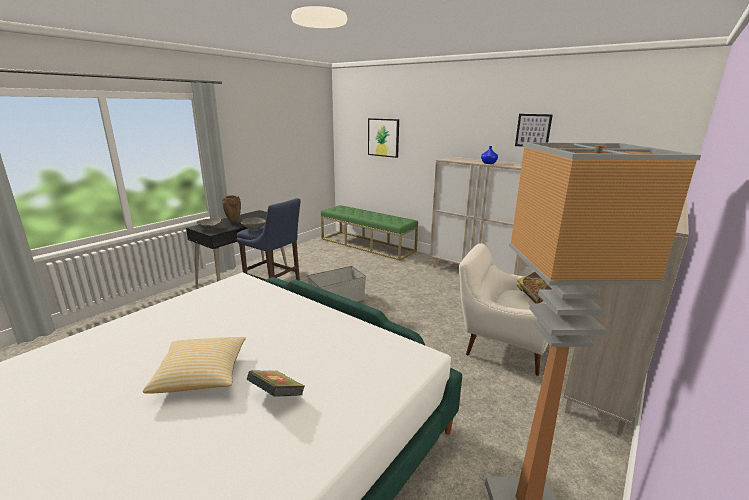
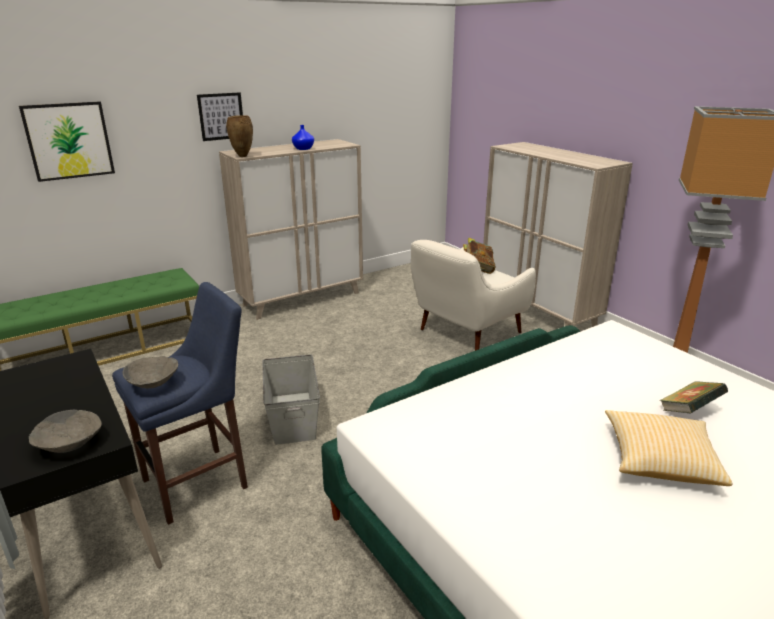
camera: 70 degrees left, 5 degrees up
(233, 222) = (56, 410): brown vase -> brown vase (242, 156)
(533, 130) = (320, 98): picture -> picture (221, 116)

